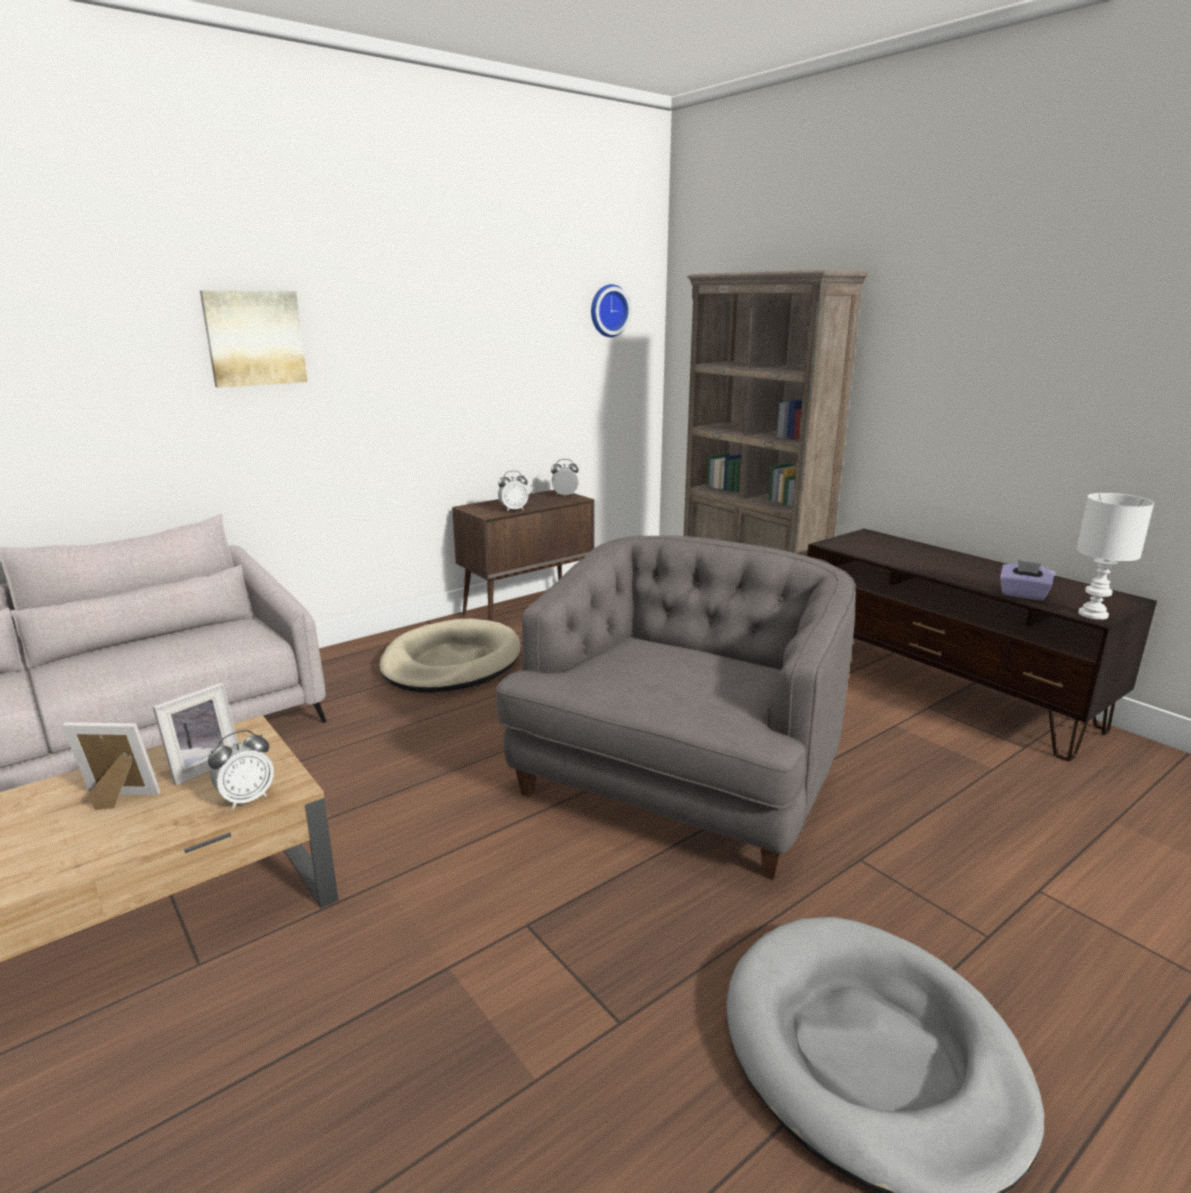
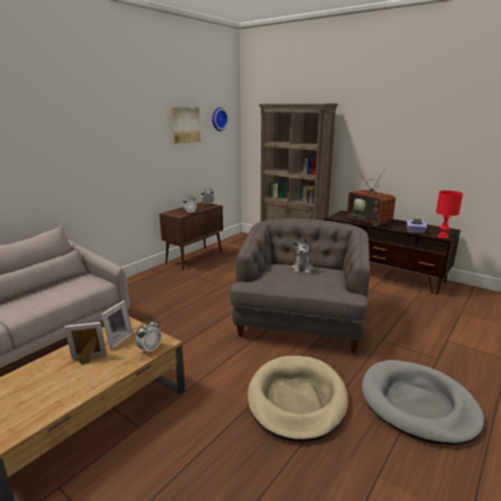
camera: 15 degrees left, 0 degrees up
(254, 338) = (71, 137): picture -> picture (185, 125)
(451, 662) = (173, 286): beige dog bed -> beige dog bed (296, 400)
(684, 657) = (302, 269): none -> plush toy
(921, 559) = (371, 221): none -> television
(1093, 615) = (443, 237): white table lamp -> red table lamp

